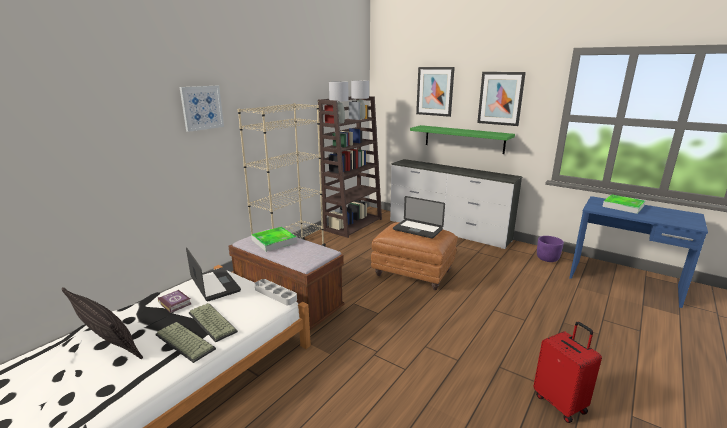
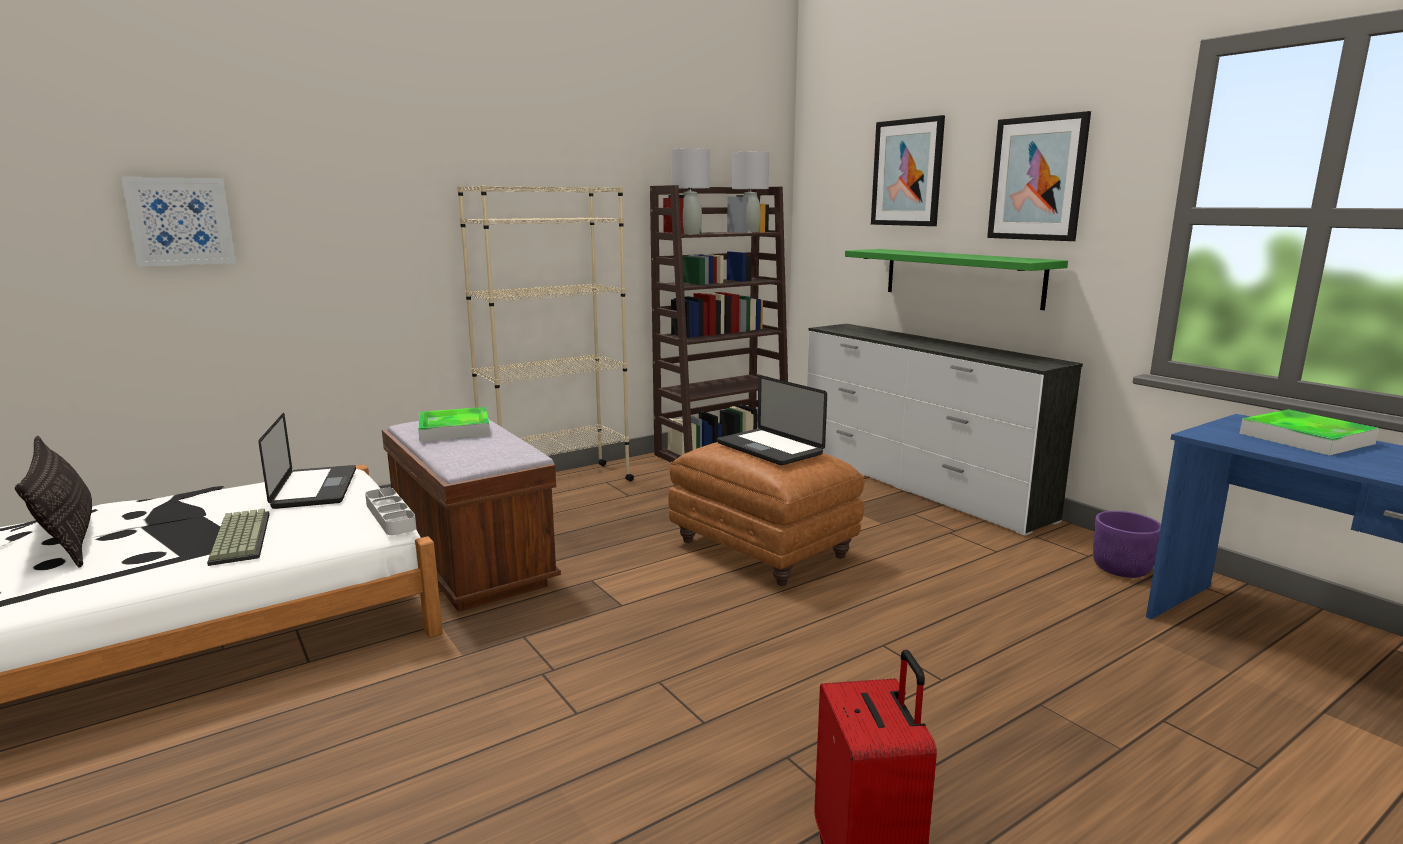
camera: 20 degrees right, 5 degrees down
(175, 303) = (224, 503): book -> none
(183, 342) = (164, 557): keyboard -> none
(202, 107) = (383, 178): picture -> picture (180, 221)

